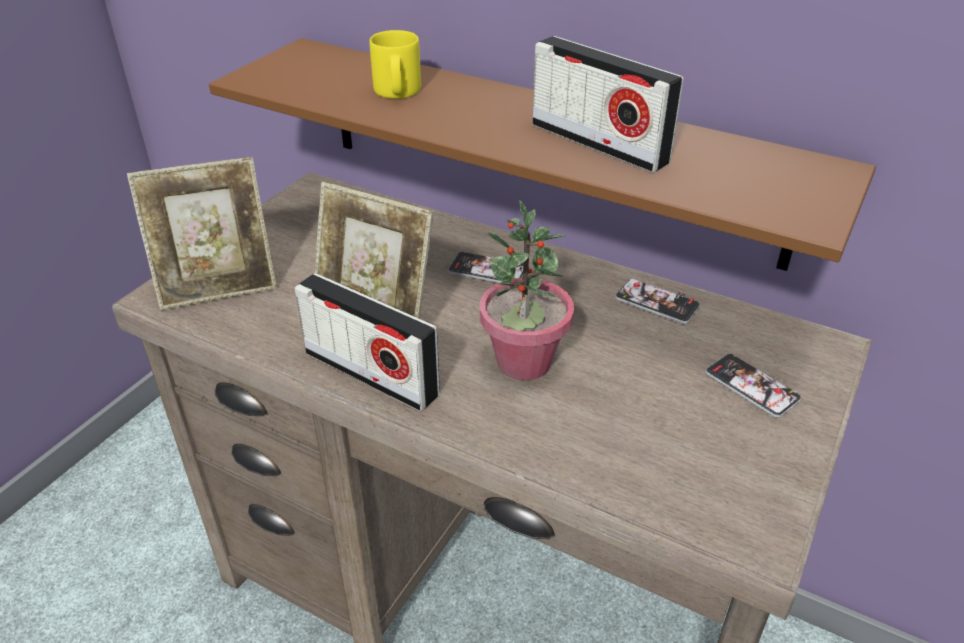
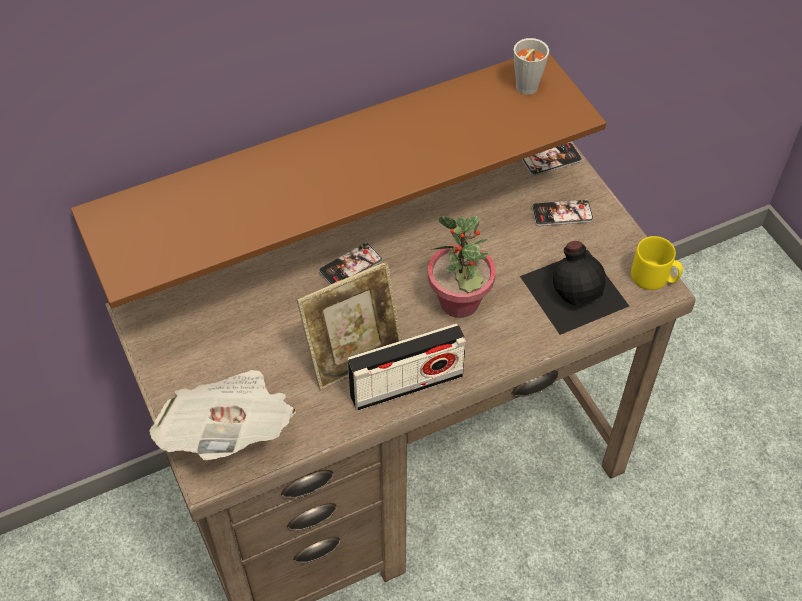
camera: 55 degrees left, 15 degrees up
(219, 287) = (230, 431): picture frame -> newspaper
(397, 92) = (244, 199): yellow mug -> yellow mug (654, 278)
(598, 143) = (417, 142): radio -> none
(652, 451) = (574, 289): none -> black bottle
(657, 302) = (459, 203): phone -> phone (551, 160)
(785, 175) = (524, 90): none -> grey cup

